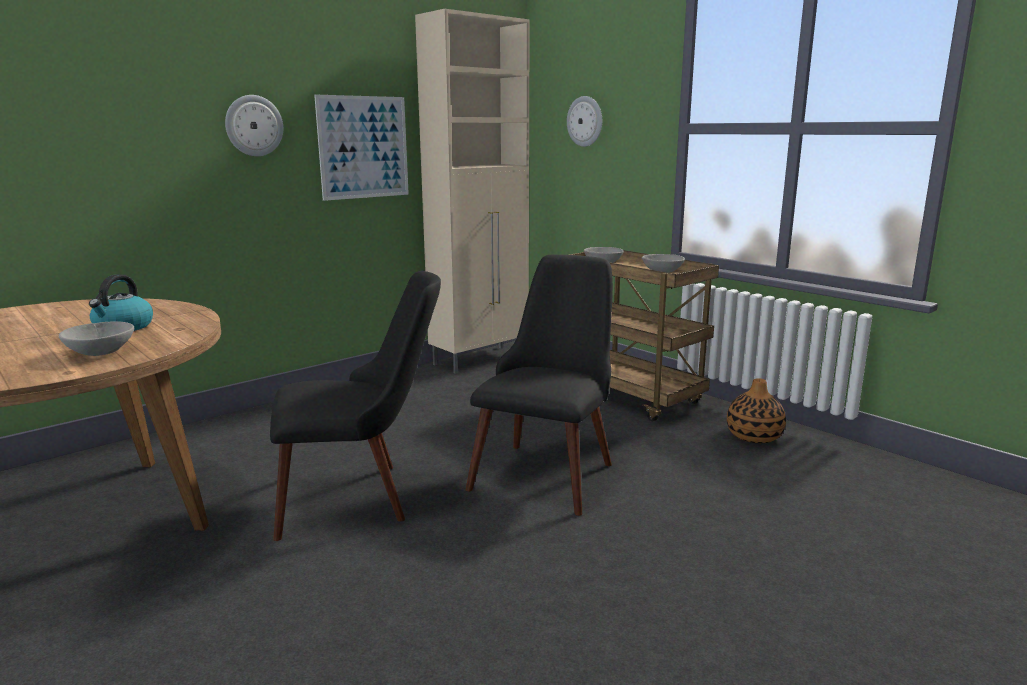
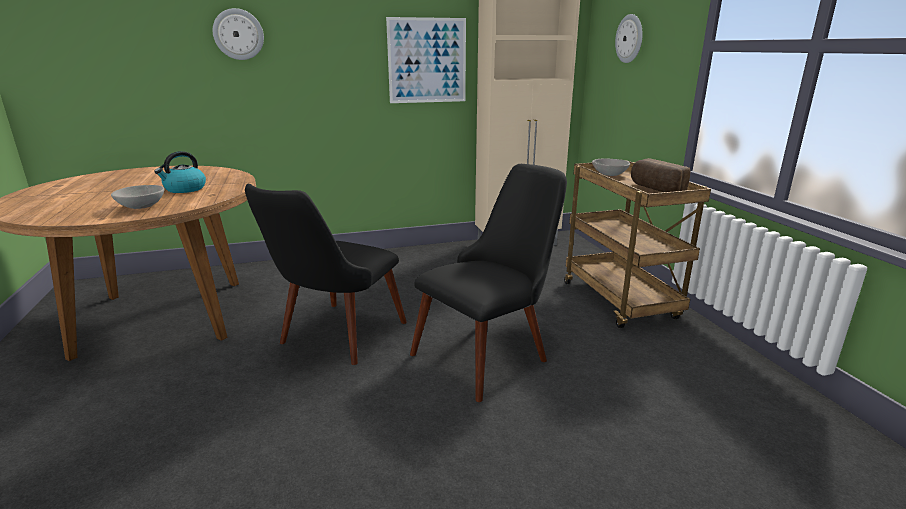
camera: 25 degrees right, 5 degrees up
(254, 126) = (335, 42): wall clock -> wall clock (238, 34)
(360, 496) = (334, 339): black chair -> black chair turned 105 degrees clockwise
(662, 271) = (655, 189): grey bowl -> bread
(754, 436) = (711, 366): vase -> none

